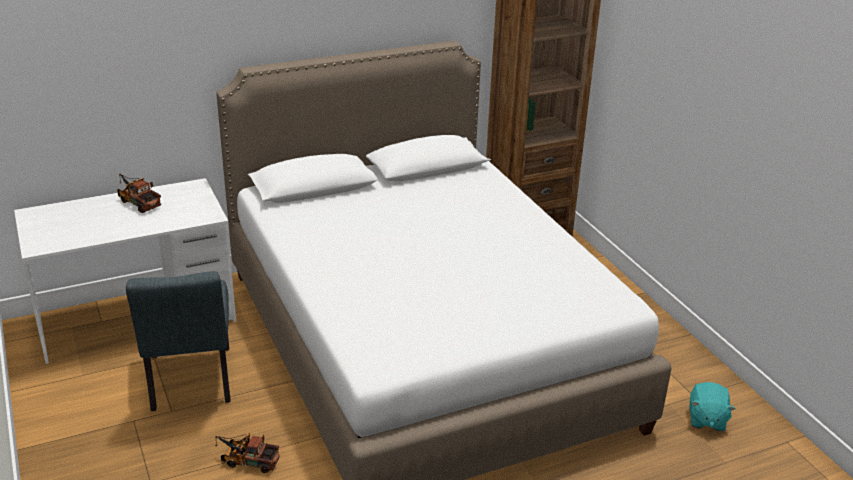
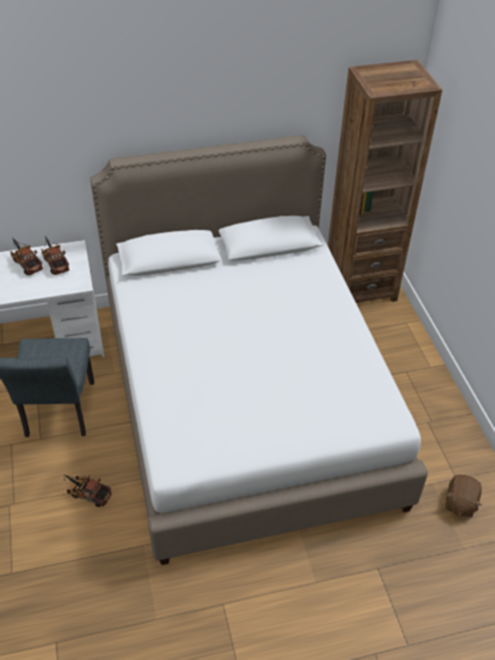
camera: 10 degrees right, 15 degrees up
(174, 199) = (55, 262): none -> toy truck
(706, 419) = (460, 503): turquoise plush toy -> brown plush toy

